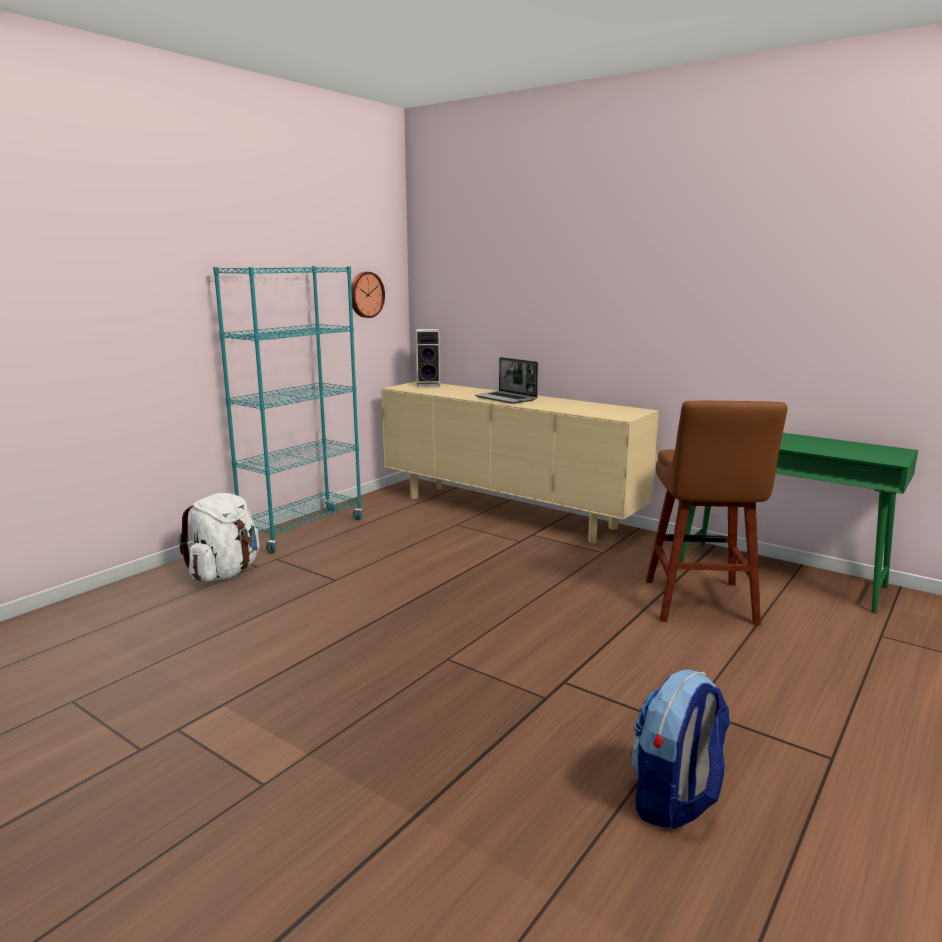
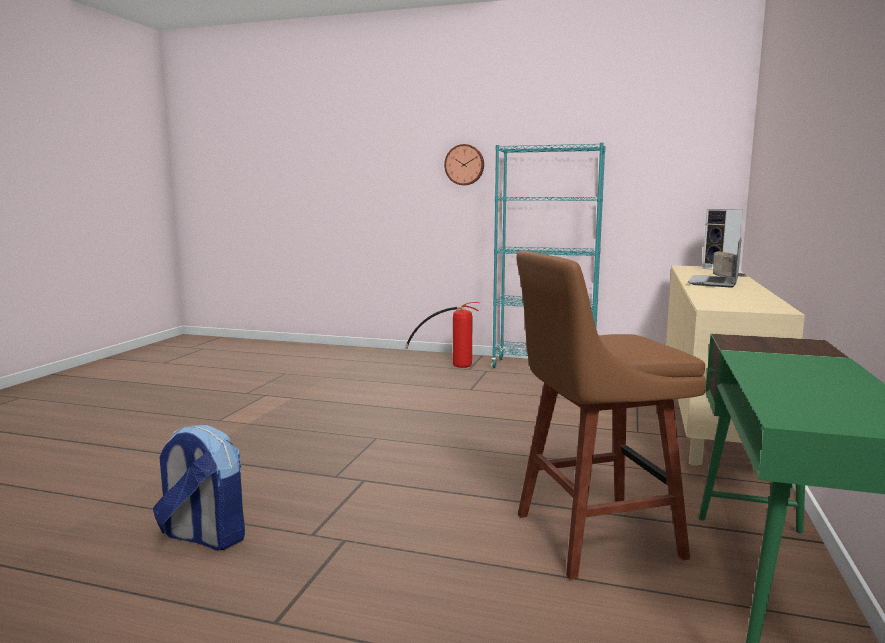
camera: 70 degrees right, 5 degrees down
(225, 573) = (450, 365): white backpack -> fire extinguisher
(365, 294) = (677, 173): wall clock -> wall clock (464, 165)
(476, 391) = (729, 276): none -> radio

